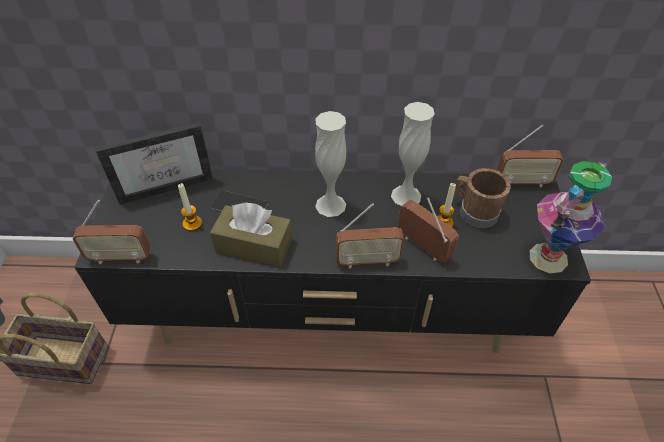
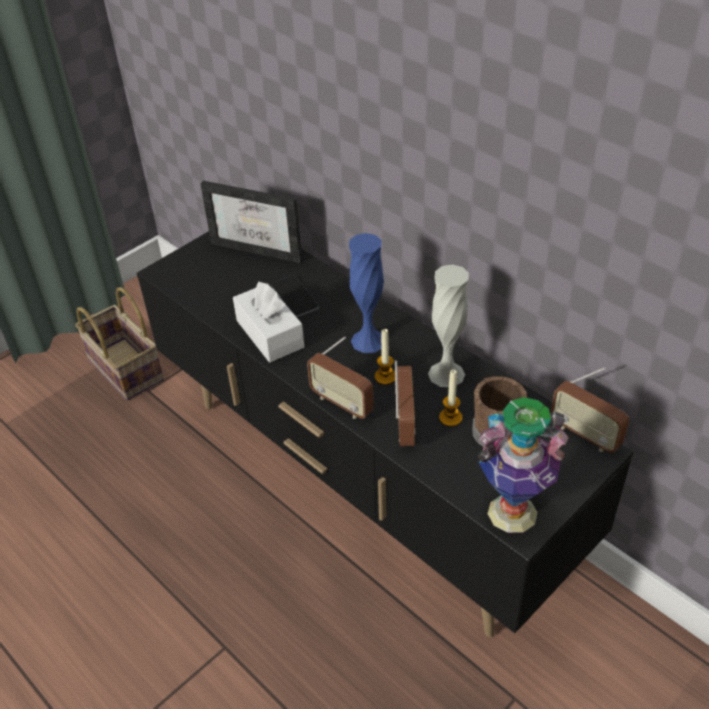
camera: 45 degrees right, 5 degrees down
(120, 257) = (170, 284): radio -> none
(192, 223) = (245, 289): candle -> candle (385, 377)
(254, 245) = (270, 334): brown tissue box -> white tissue box
(330, 205) = (368, 341): white vase -> blue vase

